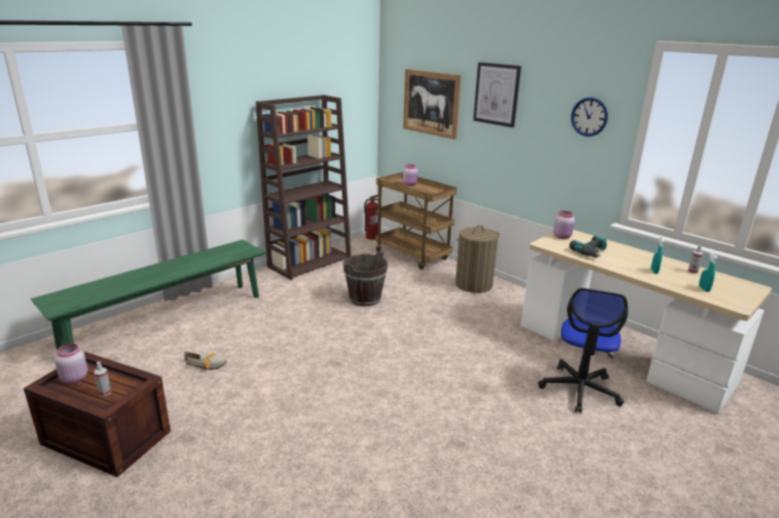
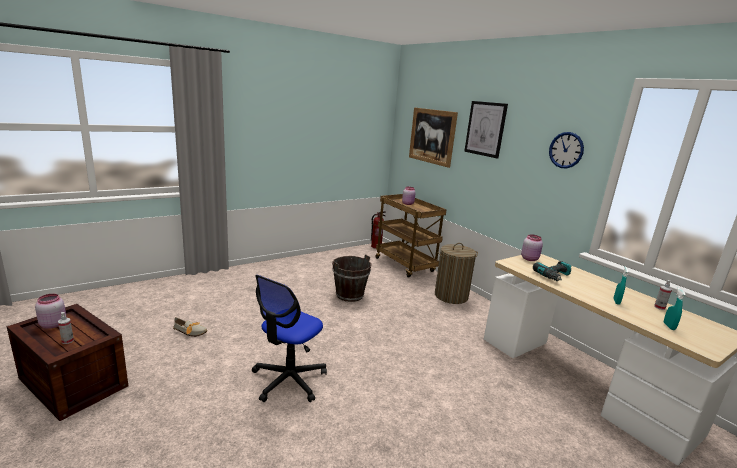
camera: 10 degrees right, 5 degrees down
(167, 320) = (180, 290): green bench -> none
(310, 262) = (317, 259): brown bookcase -> none
(580, 390) = (526, 412): office chair -> office chair (288, 380)

